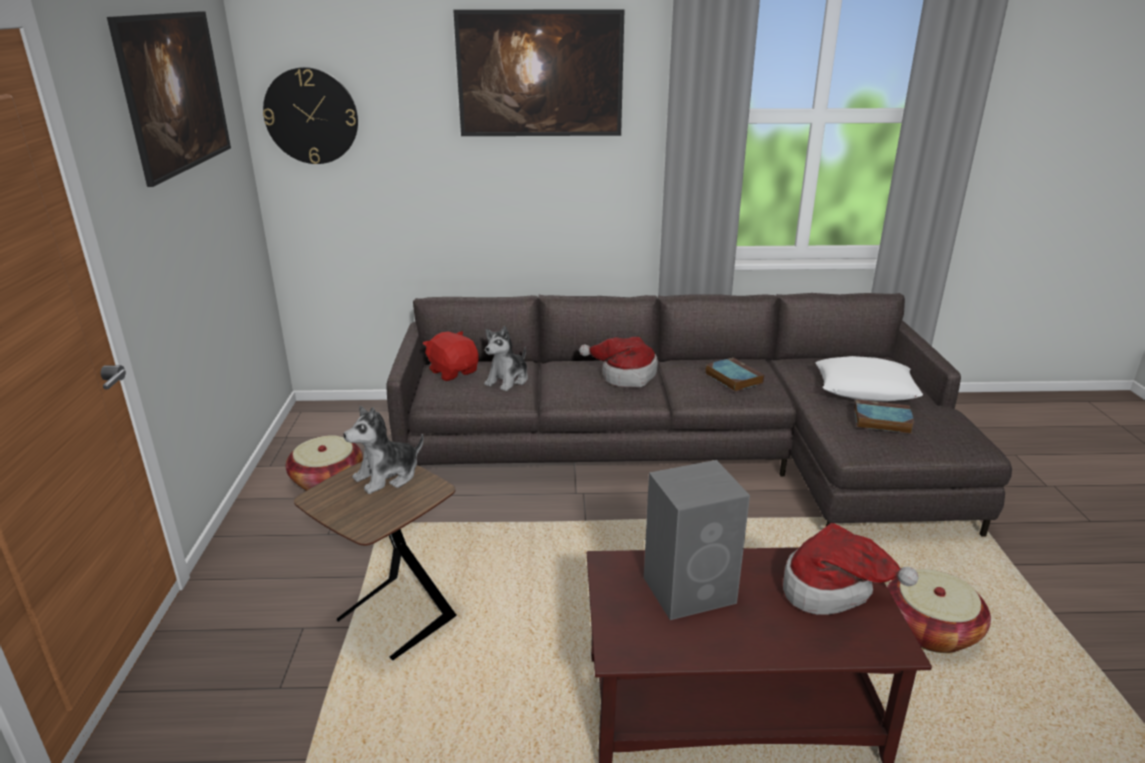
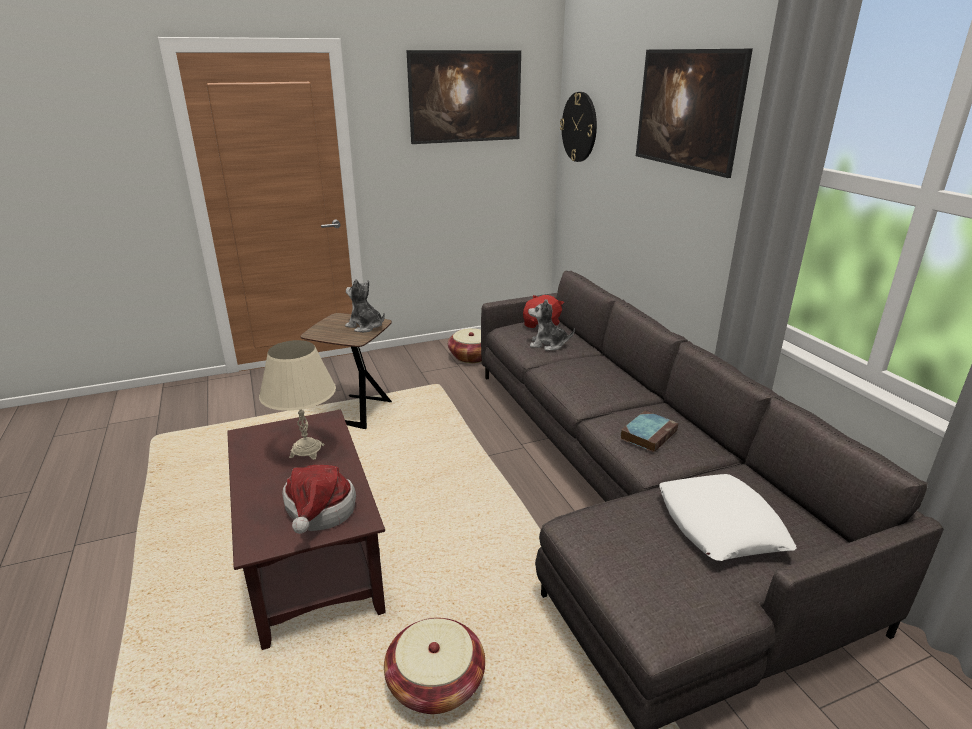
camera: 70 degrees right, 0 degrees up
(624, 375) = (598, 383): hat -> none
(691, 589) = (307, 451): grey speaker -> beige table lamp
(881, 421) = (639, 537): book -> none

